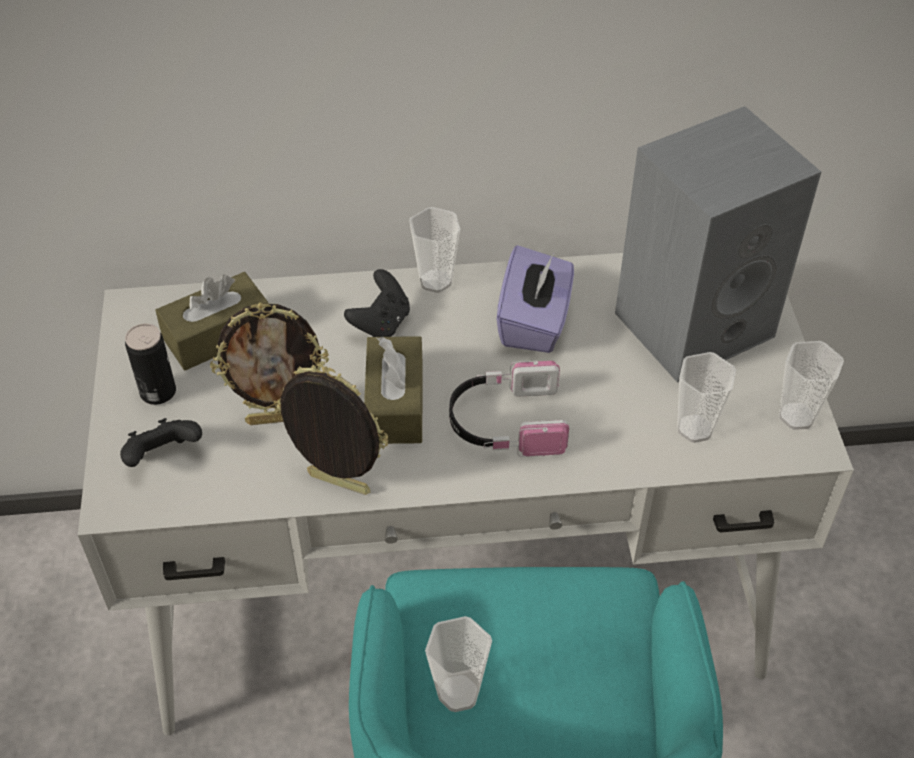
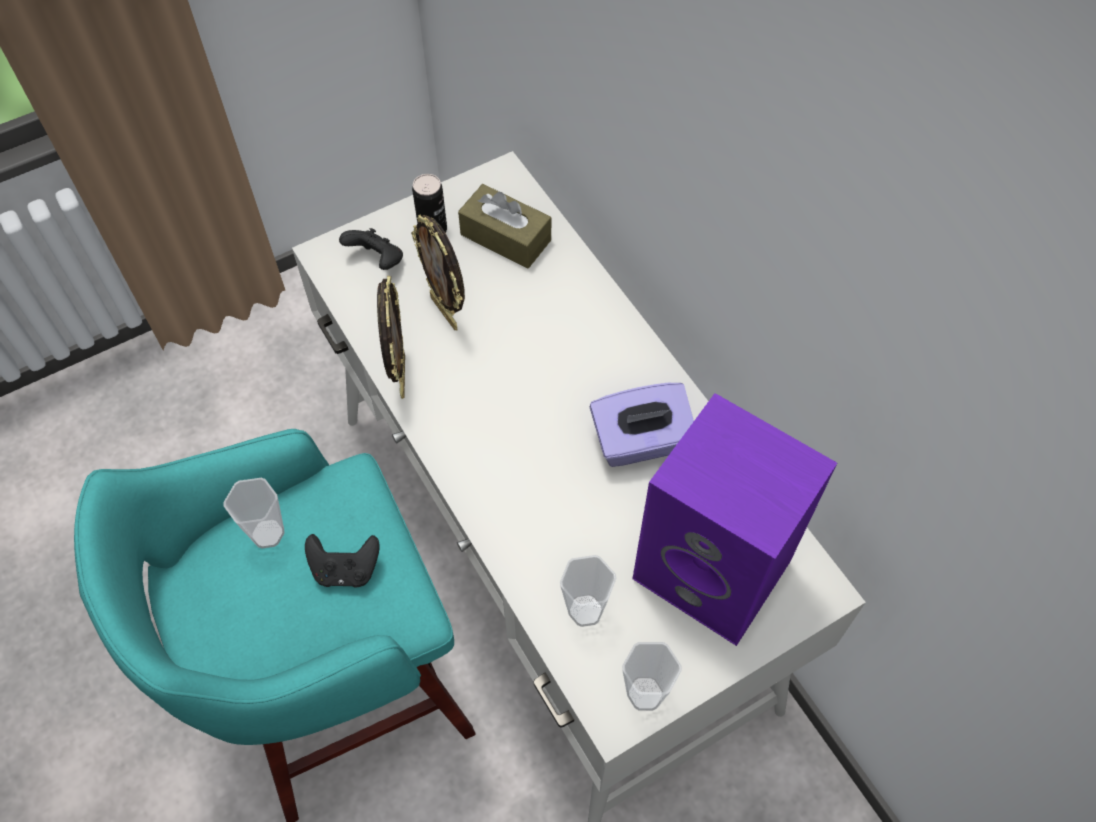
camera: 65 degrees right, 10 degrees up
(381, 323) = (576, 334): black game controller -> black game controller (345, 569)
(395, 403) = (498, 379): brown tissue box -> none
(435, 281) = (646, 352): cup -> none
(505, 423) = (517, 463): headphones -> none
(695, 321) = (716, 570): grey speaker -> purple speaker

